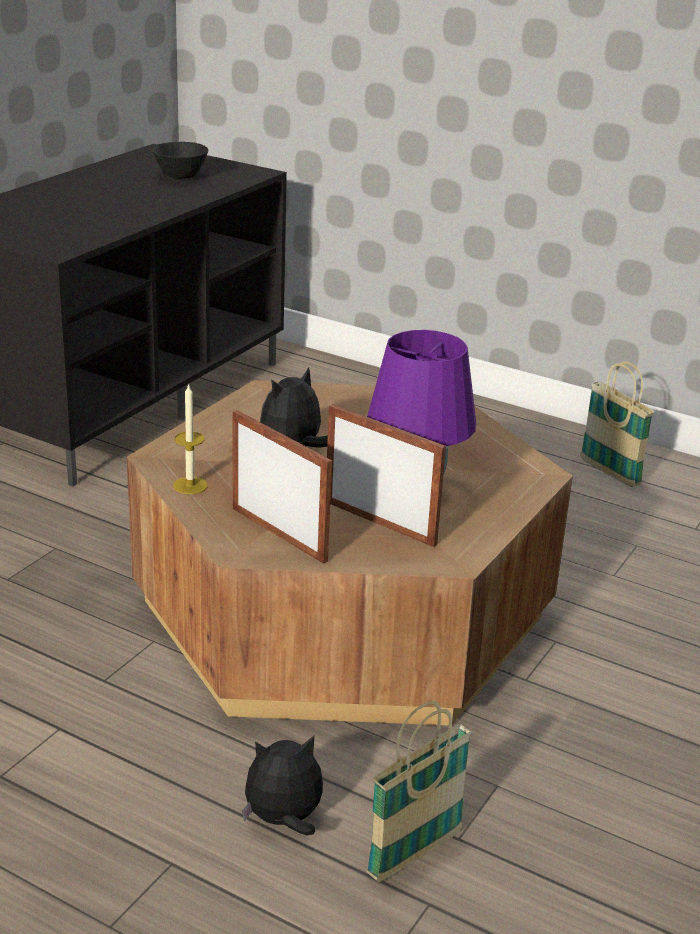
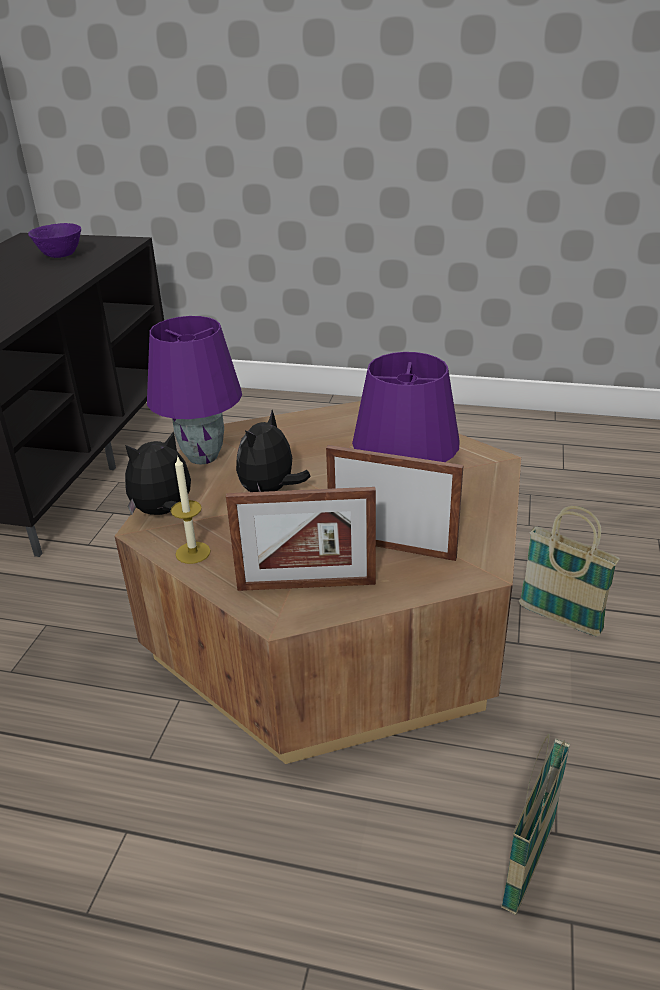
camera: 15 degrees left, 5 degrees up
(180, 177) = (60, 256): black bowl -> purple bowl
(243, 407) = (202, 457): none -> purple table lamp
(278, 534) = (306, 585): picture frame -> picture frame turned 150 degrees clockwise
(284, 820) = (392, 869): plush toy -> plush toy (164, 512)
(609, 472) = (475, 437): basket -> basket (560, 619)

